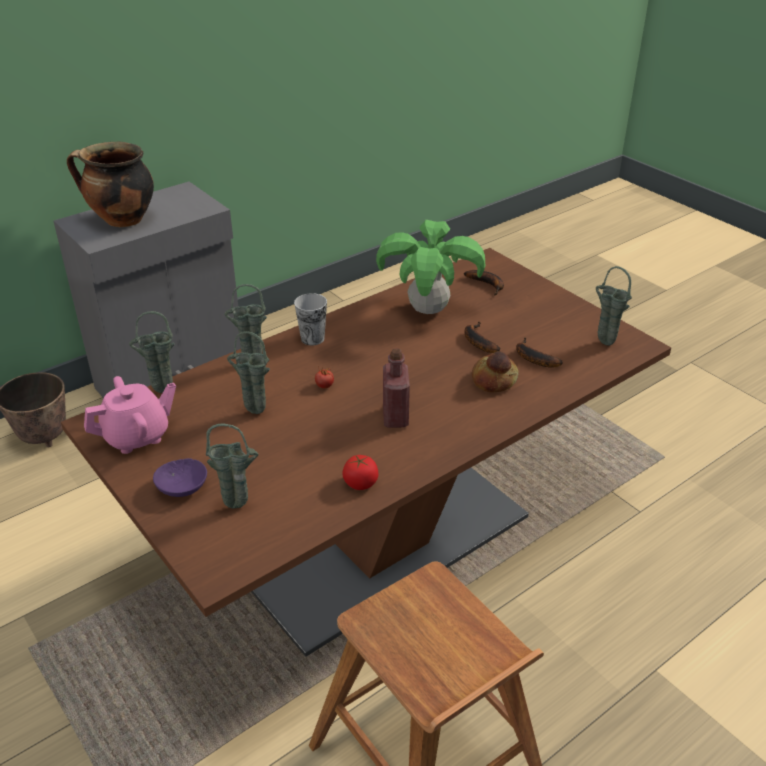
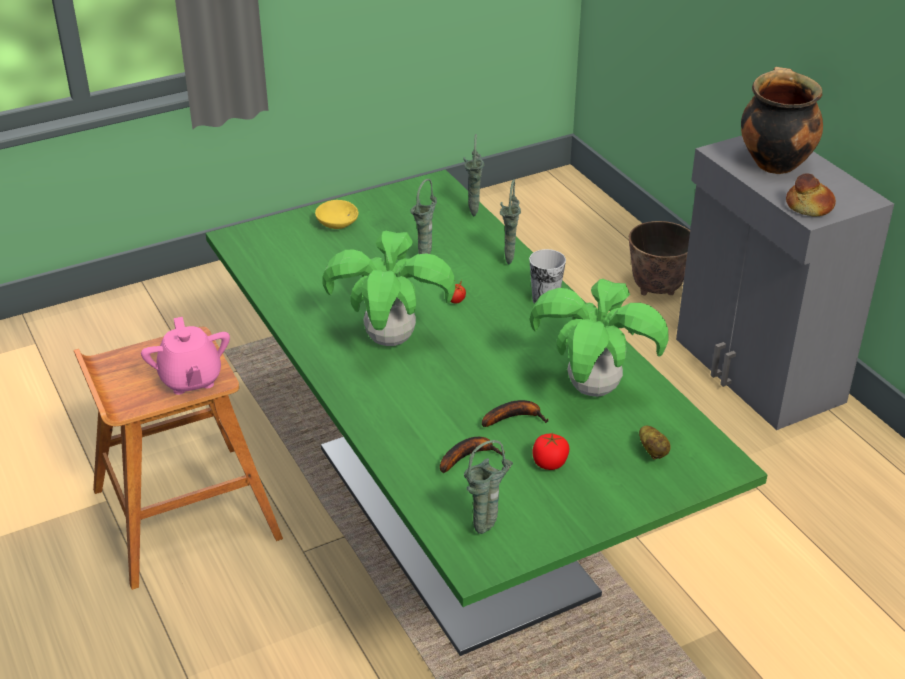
camera: 100 degrees right, 0 degrees up
(137, 436) = (411, 203): pink teapot -> pink teapot (190, 379)
(182, 488) = (336, 223): purple bowl -> yellow bowl
(239, 506) = (302, 248): green vase -> none
(360, 483) = (303, 310): tomato -> tomato (549, 463)
(382, 542) = (452, 519): brown dining table -> green dining table
(395, 417) = (389, 339): red bottle -> potted plant
(488, 284) = (653, 451): banana -> potato
(494, 380) = (432, 417): bread -> bread (809, 207)

